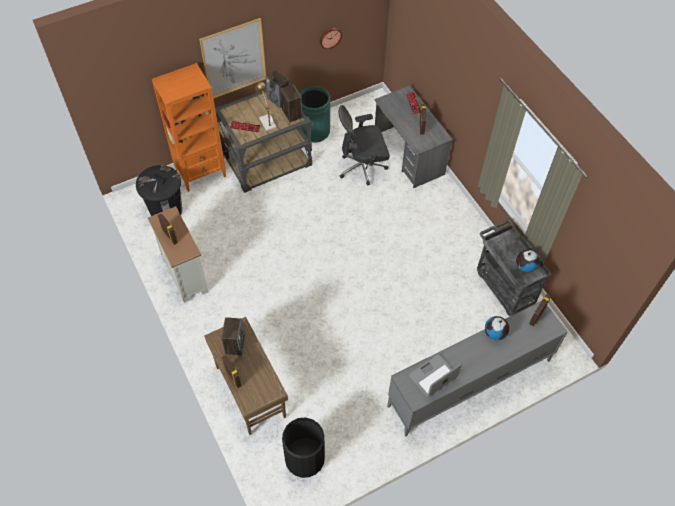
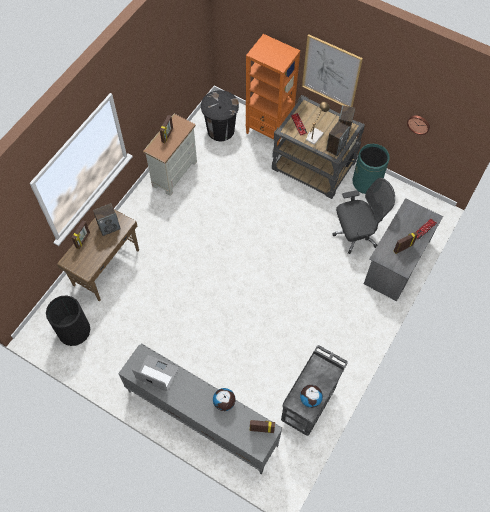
camera: 60 degrees right, 5 degrees up
(362, 167) = (356, 236): office chair -> office chair turned 120 degrees clockwise

